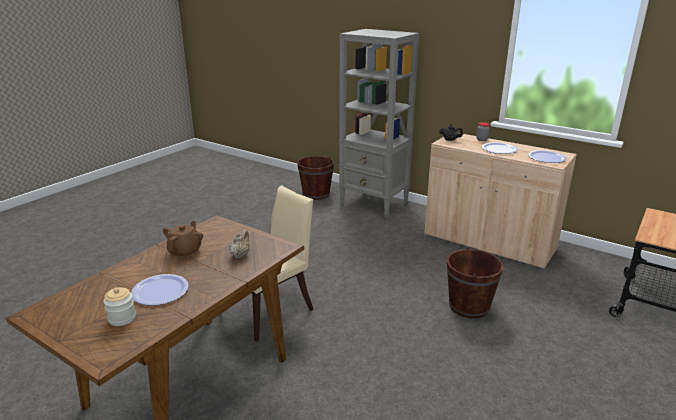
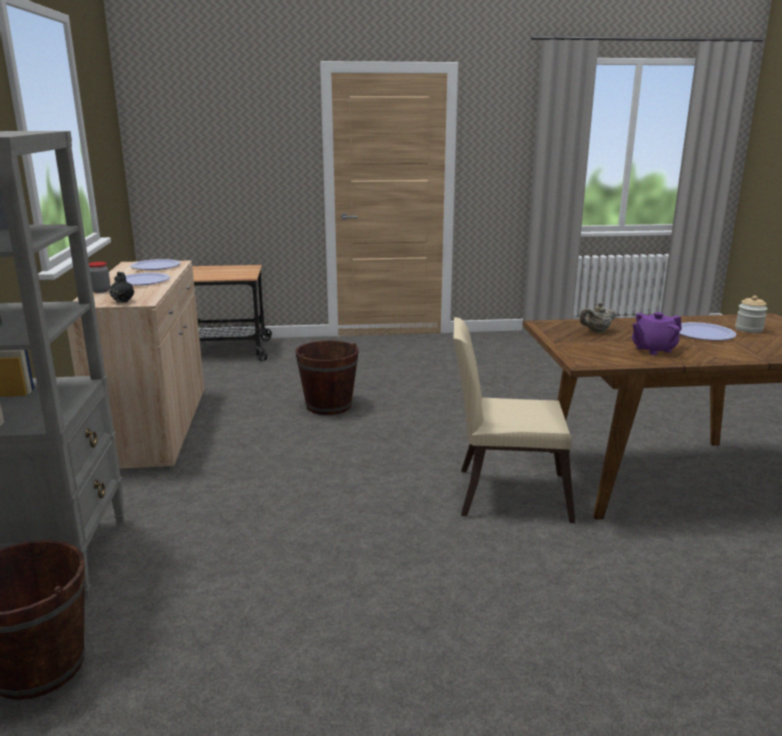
camera: 130 degrees left, 5 degrees down
(185, 252) = (653, 349): brown teapot -> purple teapot

